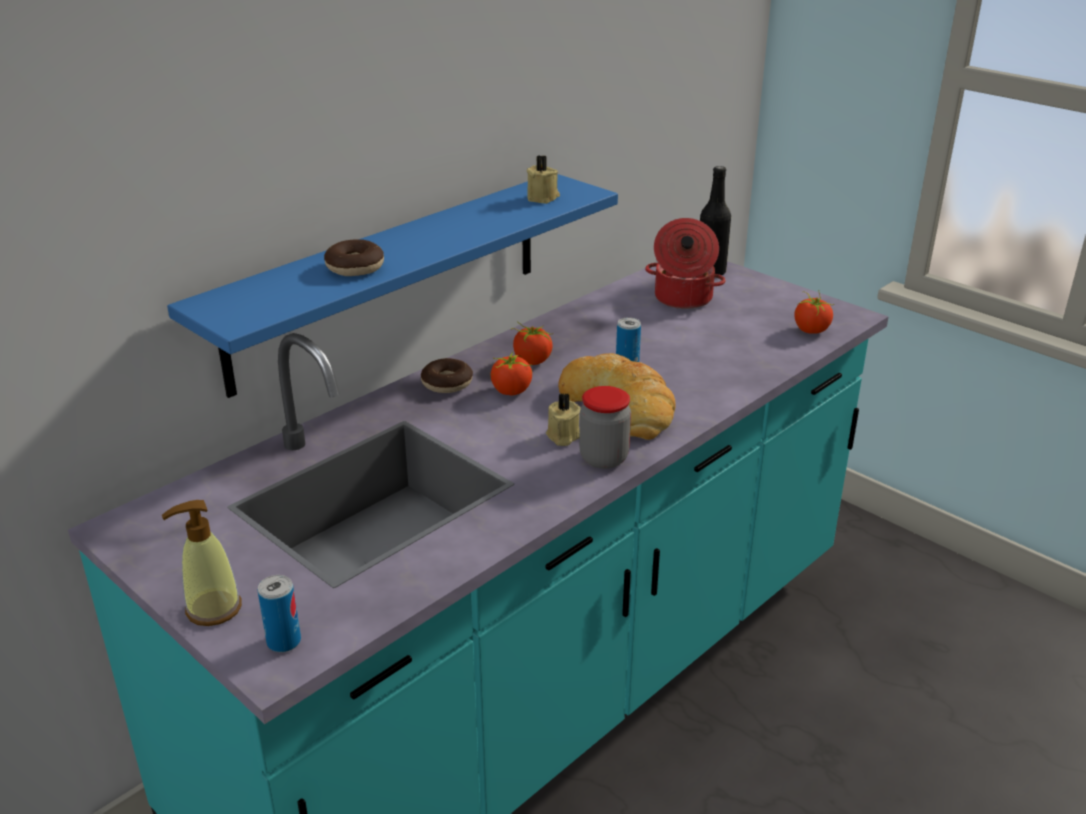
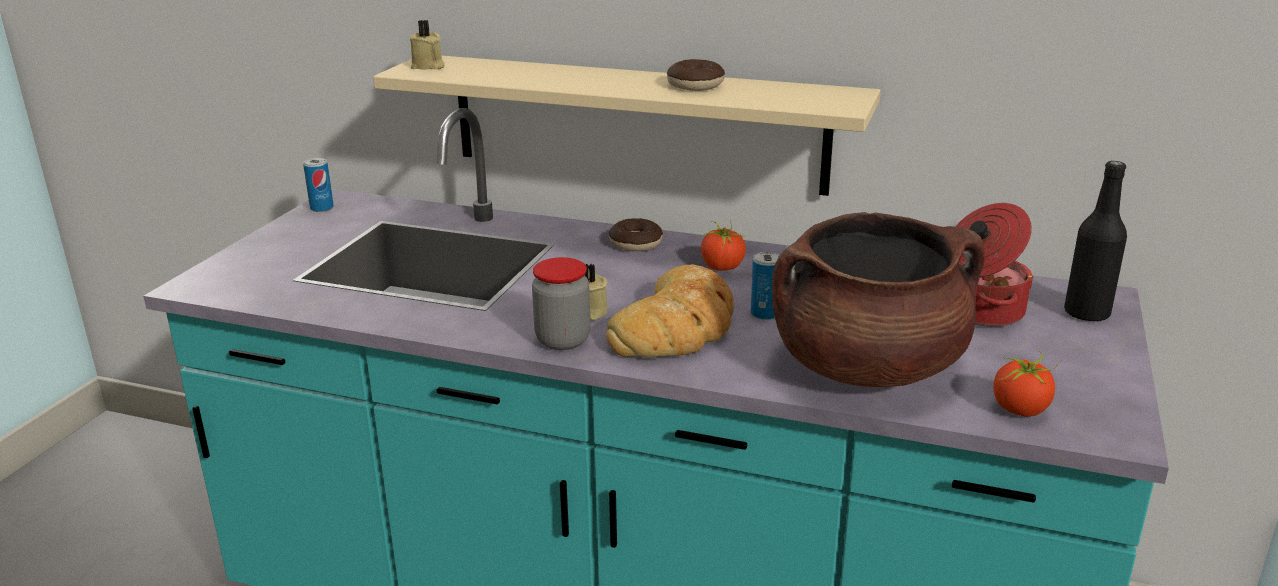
camera: 65 degrees right, 5 degrees down
(213, 609) = (252, 251): soap dispenser -> none
(284, 641) = (220, 281): can -> can (322, 208)
(355, 267) = (539, 76): donut -> donut (695, 85)
(389, 279) = (636, 123): blue shelf -> beige shelf
(511, 391) = (650, 272): tomato -> none
(543, 198) = (796, 96): beige candle -> beige candle (428, 66)
(731, 356) = (867, 367): none -> brown cooking pot

